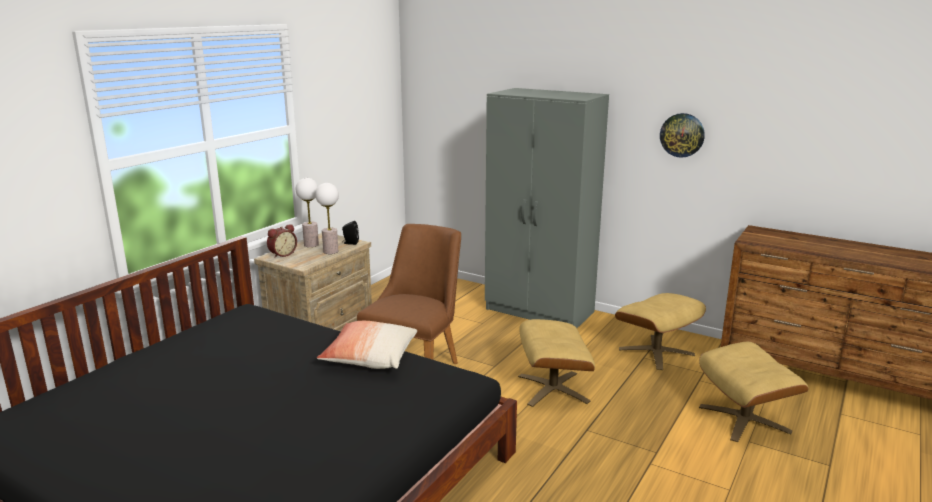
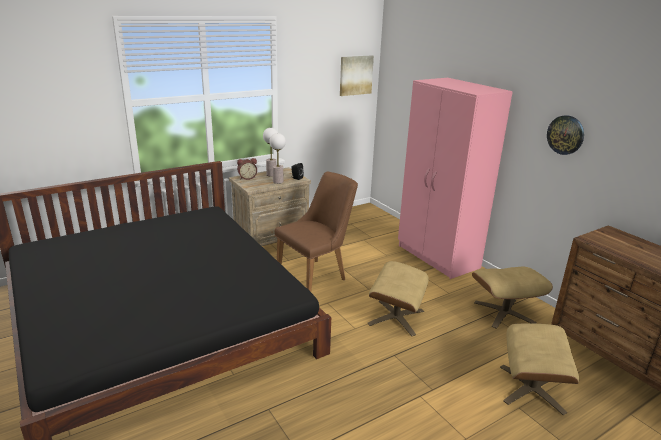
camera: 25 degrees right, 5 degrees up
(370, 358) = (250, 260): pillow -> none
(378, 98) = (355, 75): none -> picture
(540, 311) = (437, 257): grey wardrobe -> pink wardrobe

